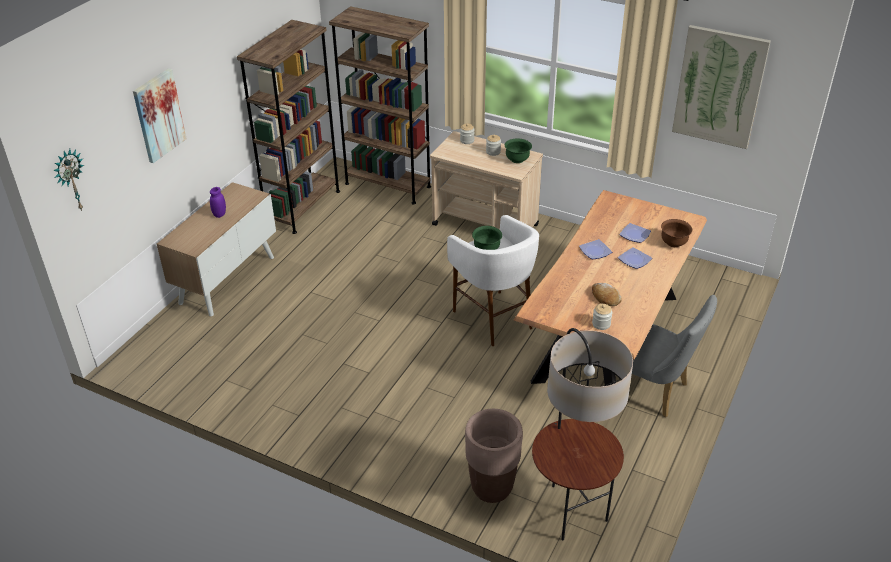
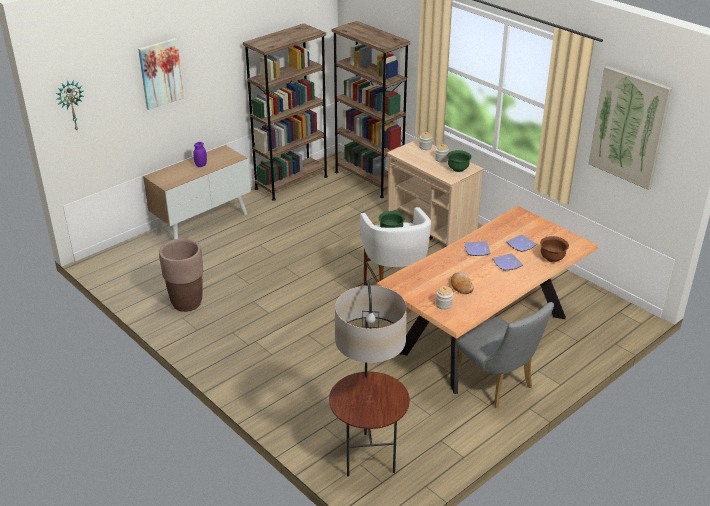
camera: 20 degrees right, 5 degrees down
(491, 488) = (314, 421): brown planter -> brown planter (187, 303)

